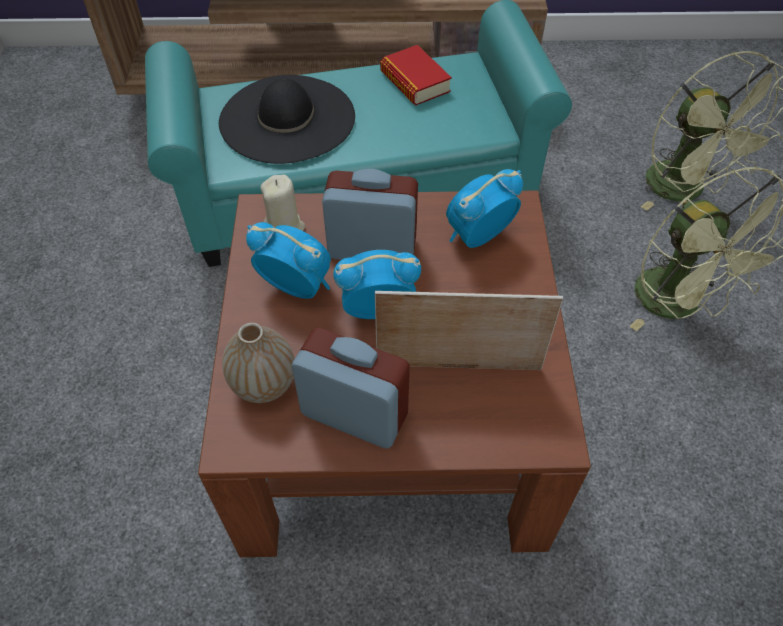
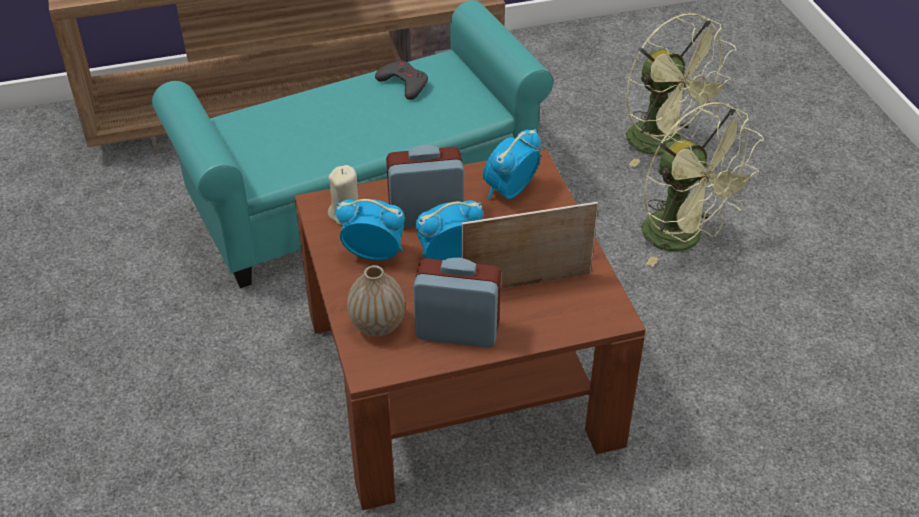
camera: 15 degrees left, 10 degrees down
(287, 119) = (298, 133): black hat -> none
(415, 82) = (404, 84): book -> grey game controller

